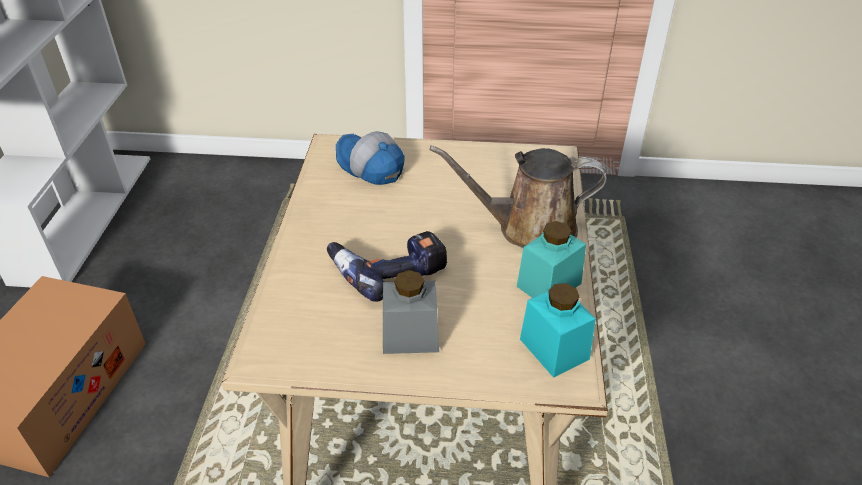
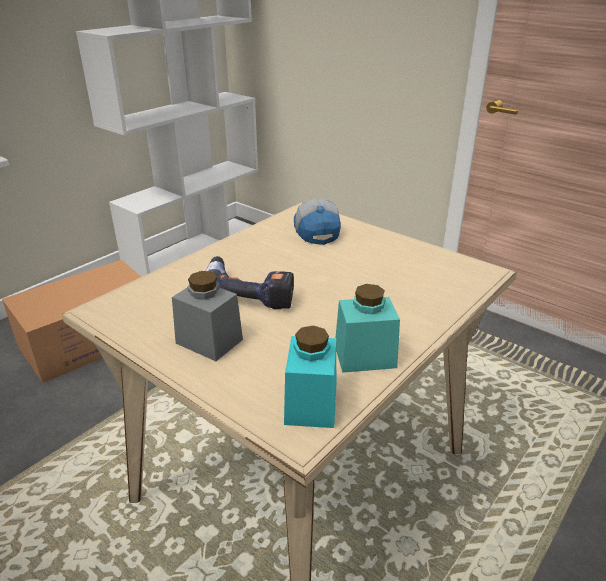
camera: 35 degrees right, 10 degrees down
(529, 228) = (396, 311): brown watering can -> none

